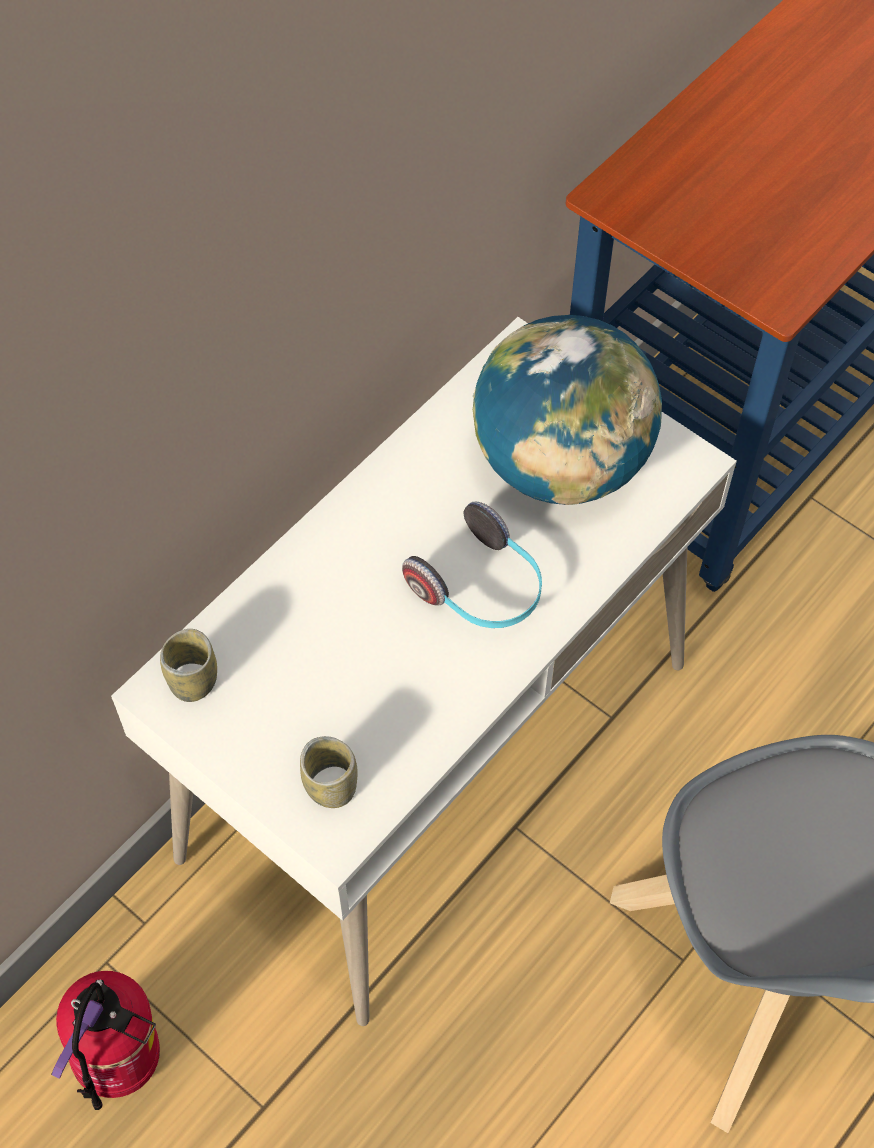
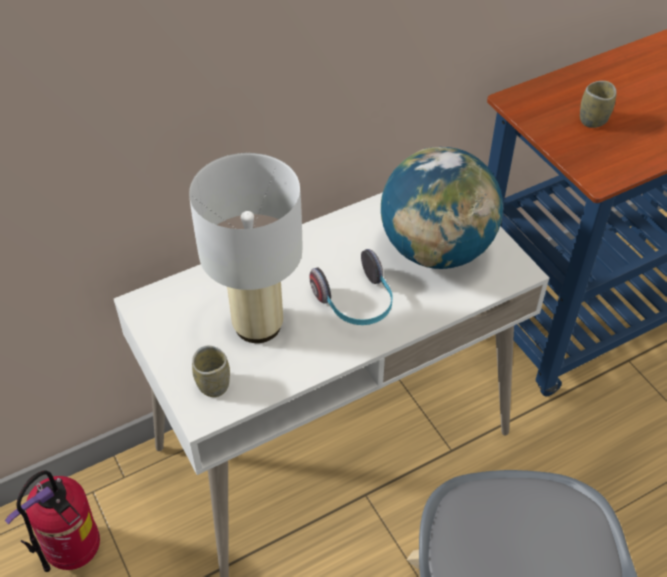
camera: 20 degrees right, 10 degrees down
(193, 681) = (163, 304): cup -> cup (593, 120)
(351, 668) = (257, 324): none -> white table lamp

